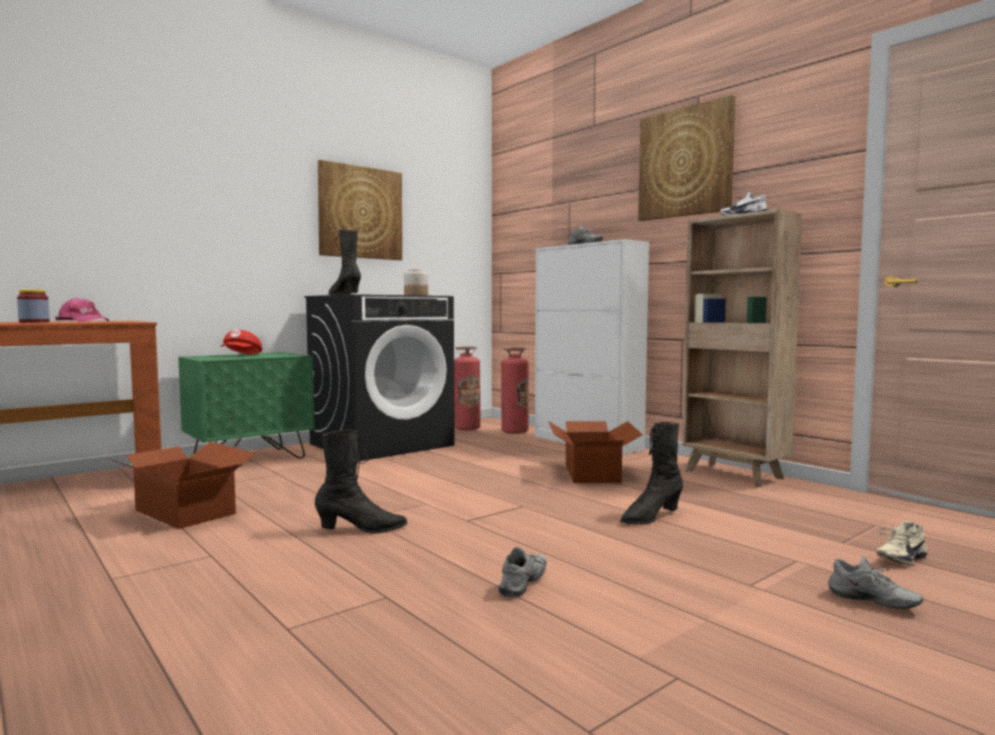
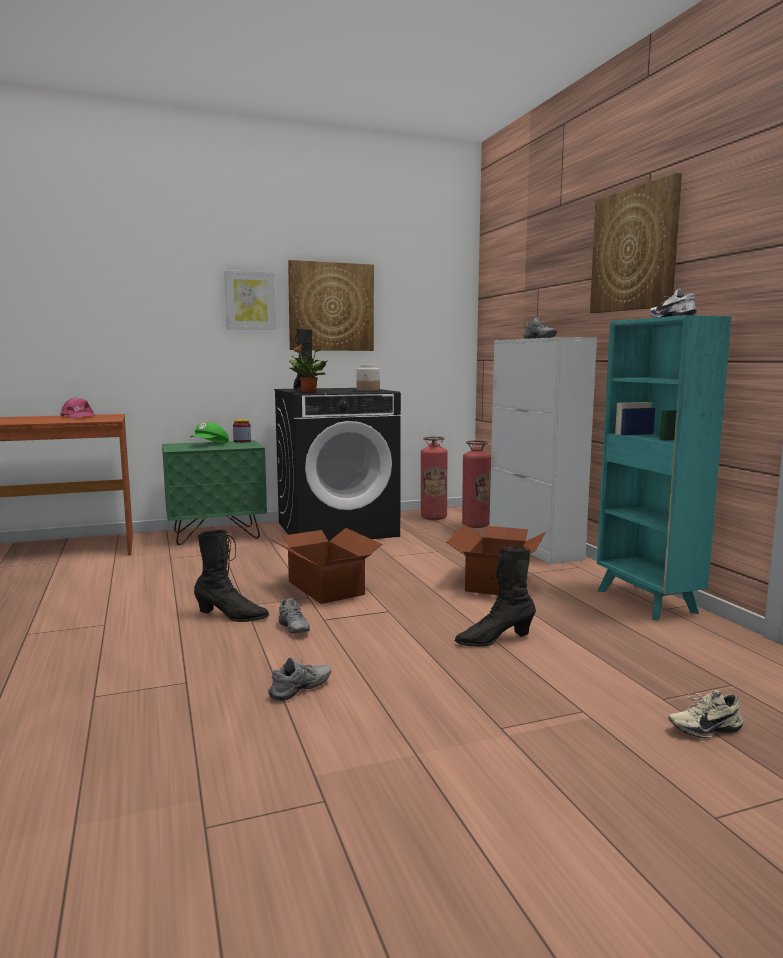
camera: 20 degrees right, 5 degrees up
(34, 322) = (38, 419): jar -> jar (242, 441)
(186, 511) = (124, 581): cardboard box -> cardboard box (326, 587)
(242, 355) = (210, 444): red cap -> green cap
(278, 199) = (250, 300): none -> picture
(363, 294) = (308, 392): none -> potted plant
(734, 475) = (647, 602): brown bookcase -> turquoise bookcase
(872, 603) = (601, 771): grey shoe -> grey shoe (291, 629)

